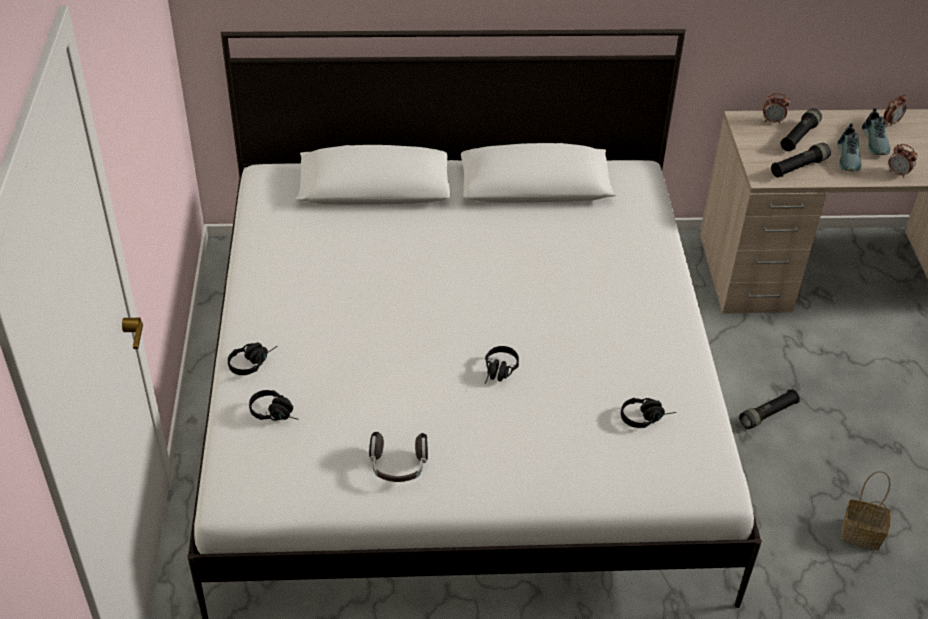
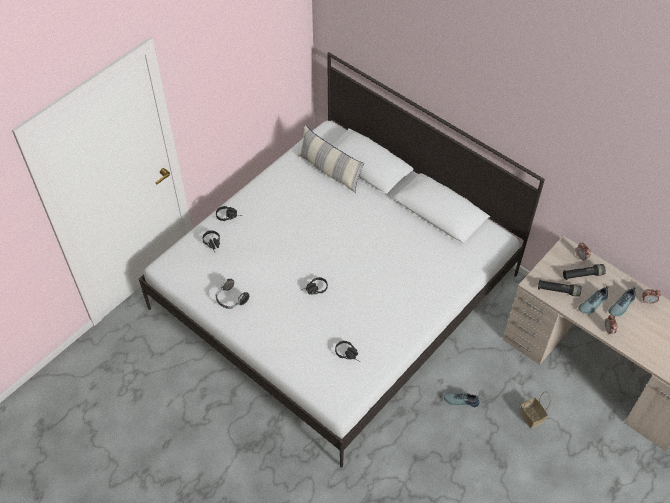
camera: 45 degrees right, 10 degrees up
(331, 220) = (329, 171): none -> pillow
(768, 414) = (461, 402): black flashlight -> shoe
(862, 534) = (433, 485): basket -> basket (532, 417)

